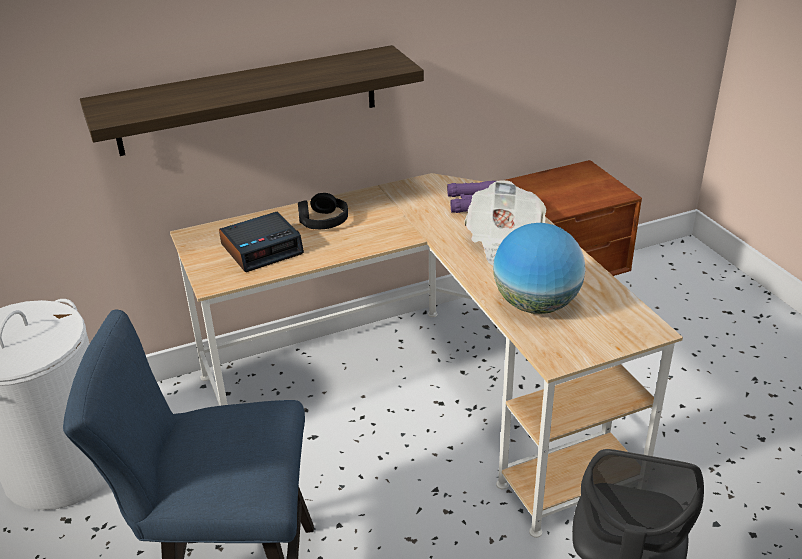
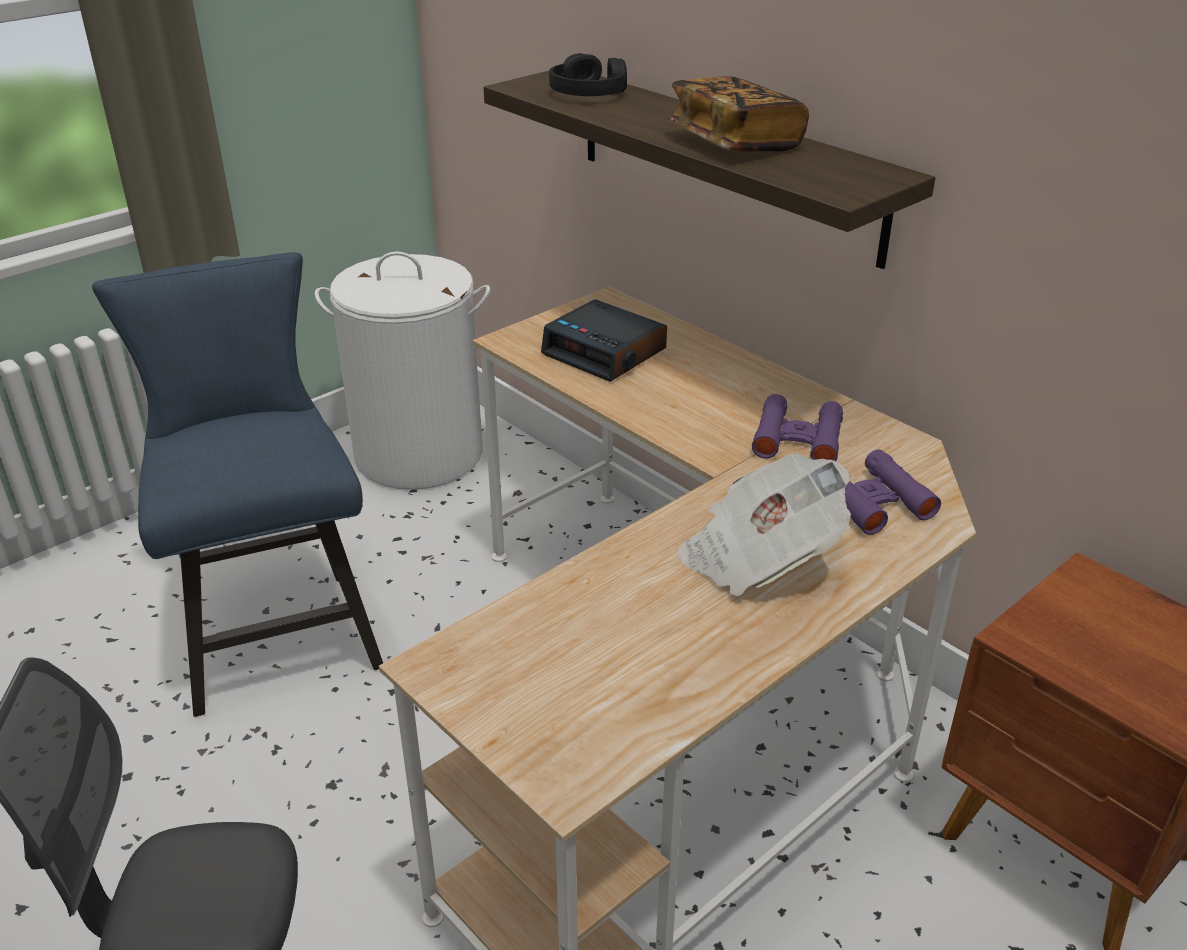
camera: 70 degrees right, 0 degrees up
(300, 76) = (734, 143): none -> book
(323, 220) = (709, 378): black headphones -> black headphones (589, 93)
(406, 209) = (797, 439): none -> purple binoculars
(535, 305) = (584, 621): globe -> none

